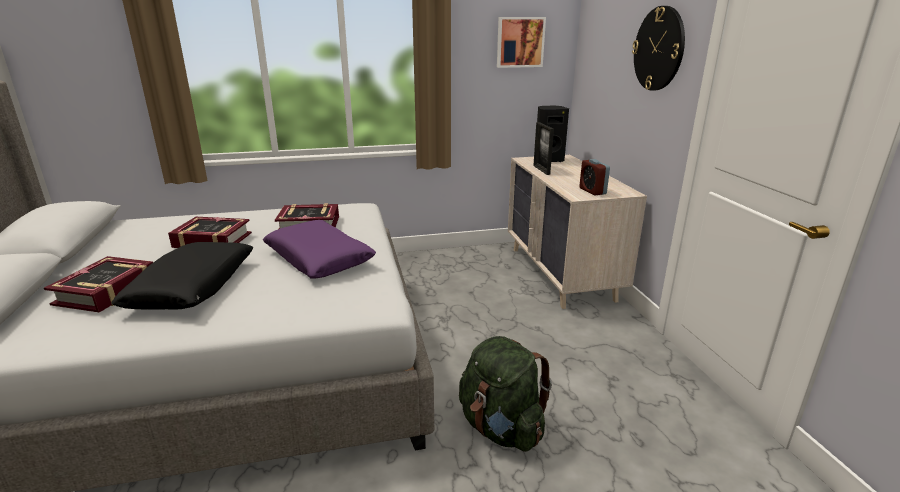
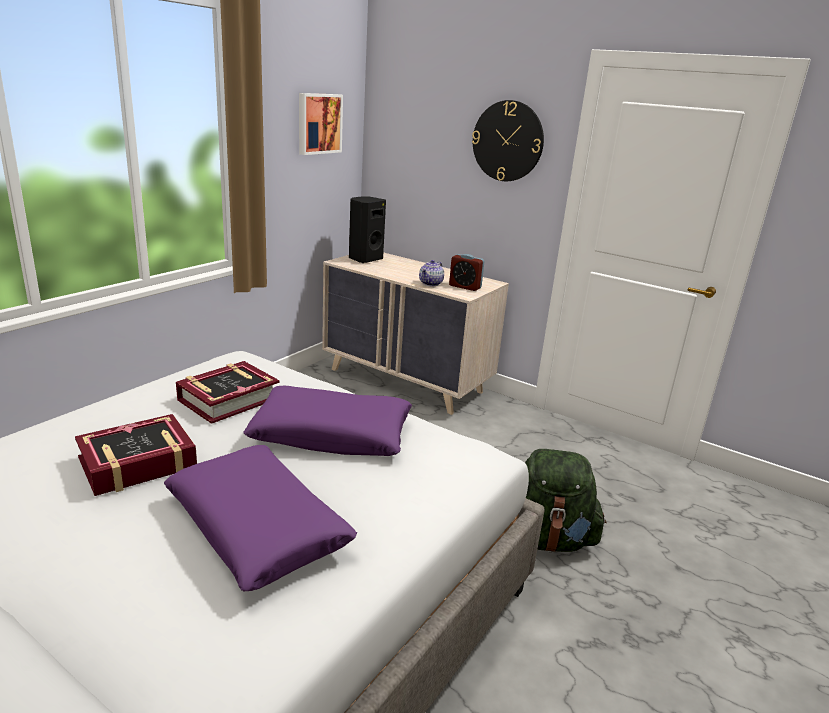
camera: 45 degrees left, 0 degrees up
(107, 291) = (142, 591): book -> none
(193, 287) = (257, 527): black pillow -> purple pillow
(541, 170) = (381, 271): picture frame -> none
(566, 184) = (431, 283): none -> teapot

